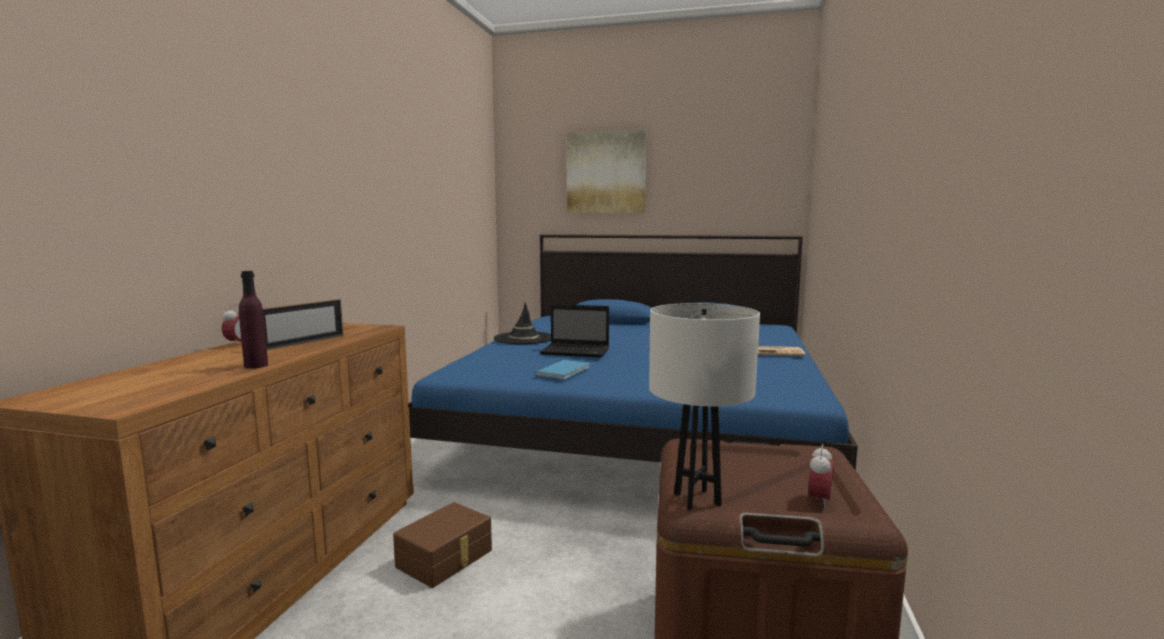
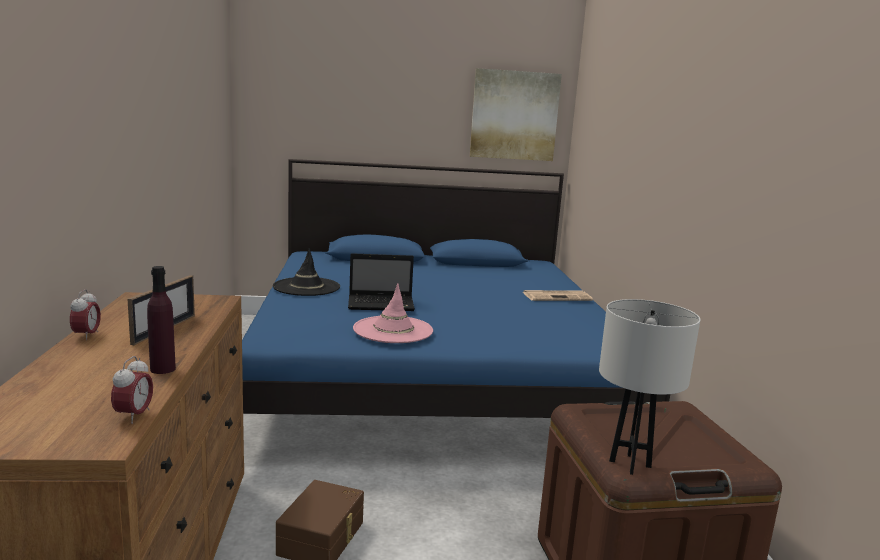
camera: 20 degrees left, 5 degrees up
(565, 370) = (393, 330): blue book -> pink hat
(606, 173) = (366, 94): picture -> picture (514, 115)
(818, 501) = (709, 453): alarm clock -> alarm clock (134, 416)

